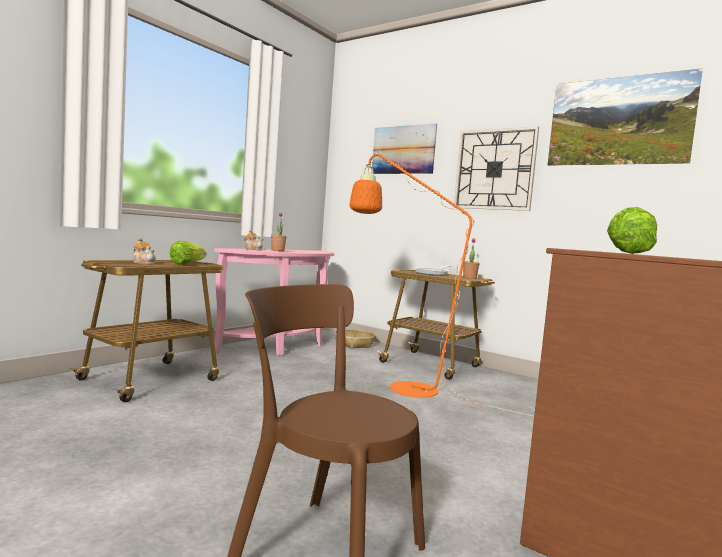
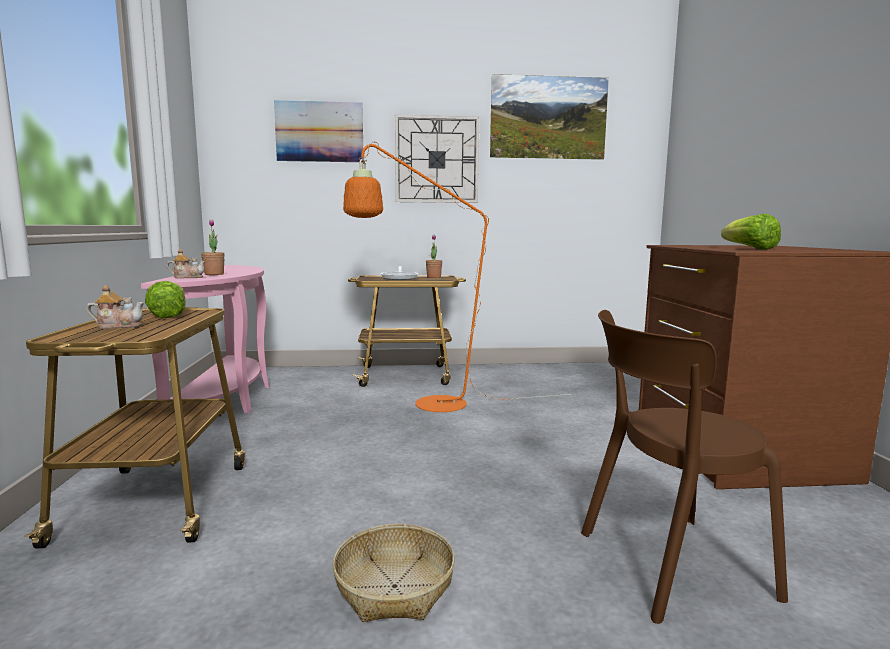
camera: 40 degrees left, 5 degrees up
(353, 344) = (296, 375): basket -> basket (394, 586)

